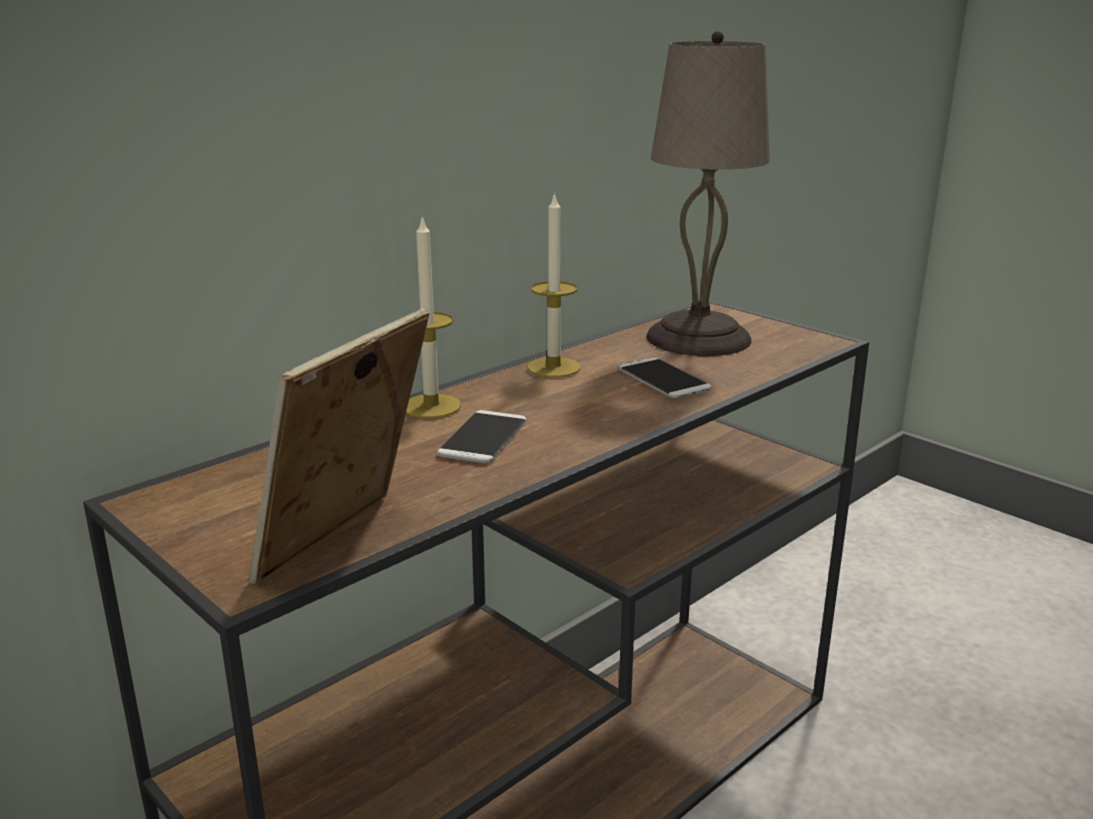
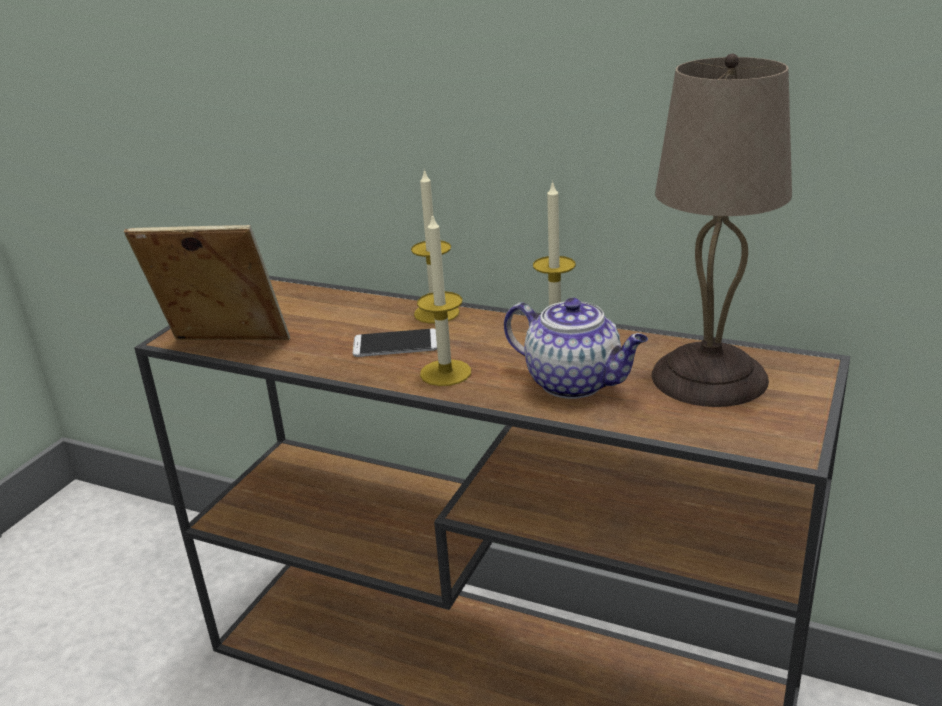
camera: 70 degrees right, 5 degrees up
(584, 425) = (445, 373): none -> candle
(663, 379) = (575, 383): phone -> teapot

